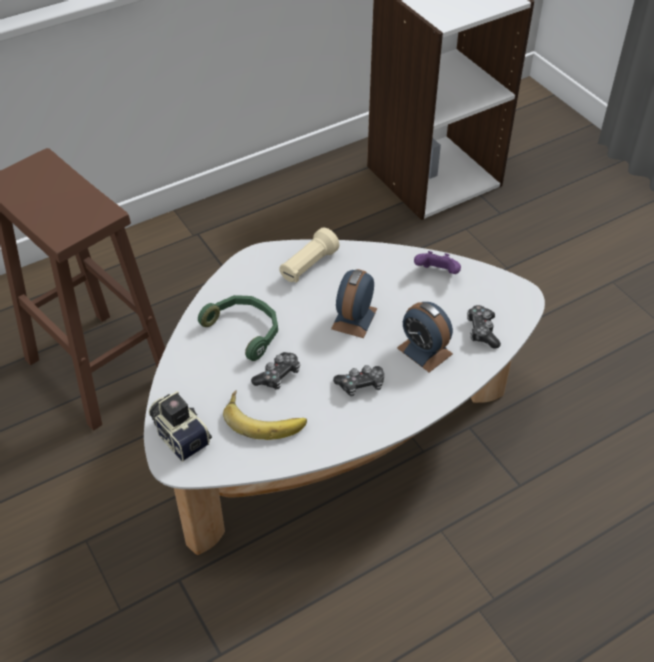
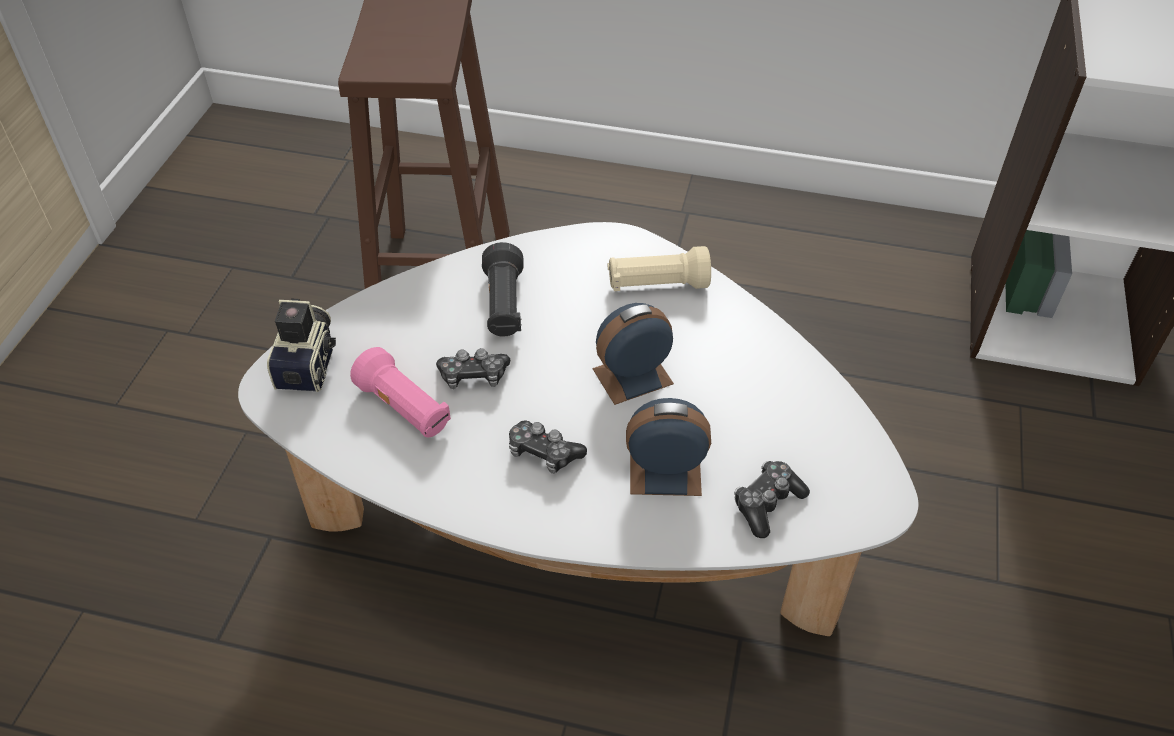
camera: 45 degrees right, 0 degrees up
(245, 330) = (504, 306): green headphones -> black flashlight
(265, 417) = (404, 409): banana -> pink flashlight
(424, 351) = (665, 472): alarm clock -> alarm clock turned 90 degrees clockwise
(437, 273) = (799, 396): purple game controller -> none

